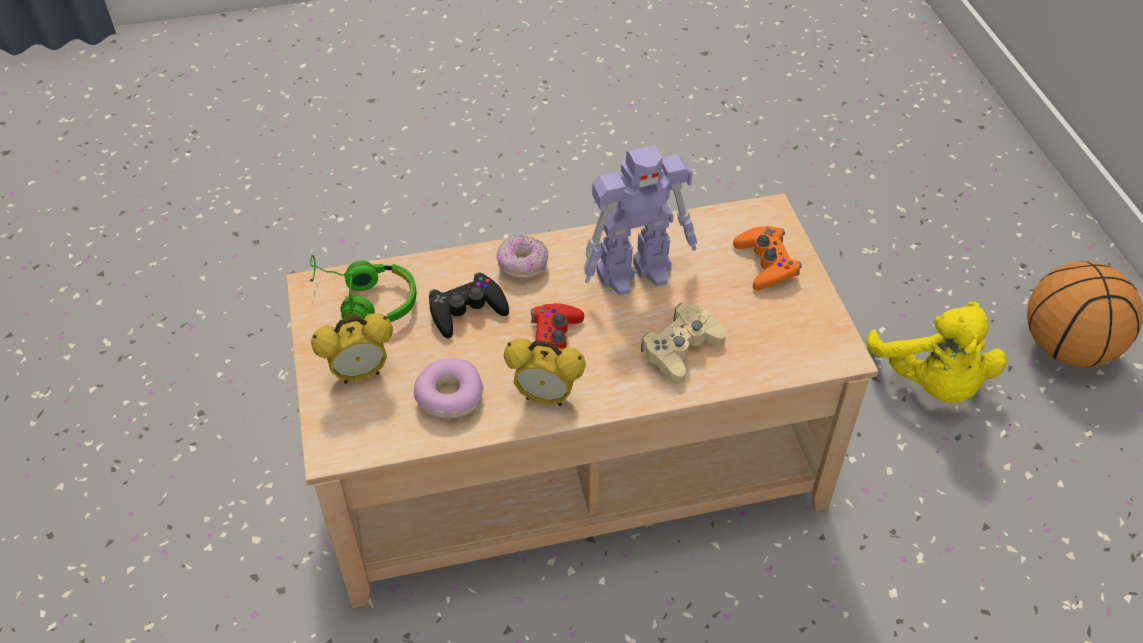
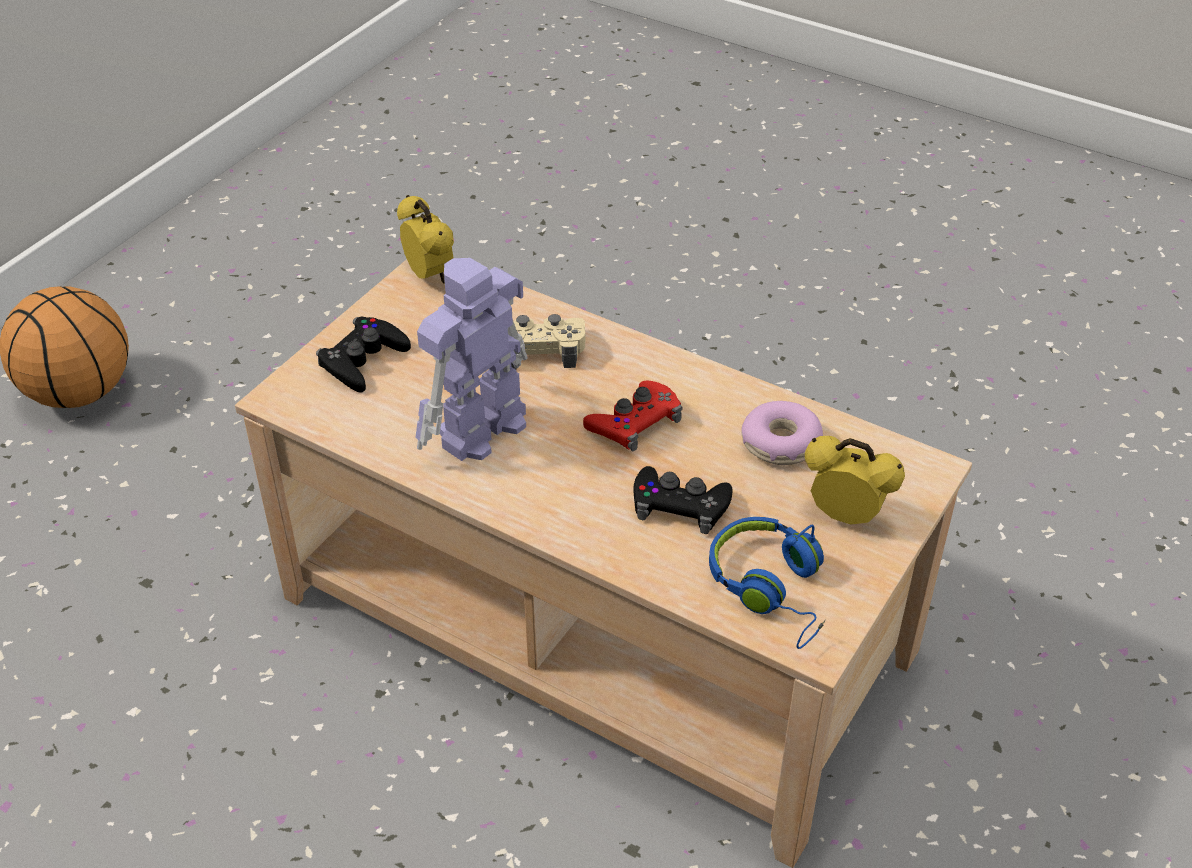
camera: 135 degrees left, 5 degrees down
(364, 300) = (773, 589): green headphones -> blue headphones
(522, 266) = (573, 511): donut -> none
(545, 397) = (698, 389): alarm clock -> alarm clock (429, 276)
(636, 272) = (480, 430): toy robot -> toy robot turned 75 degrees counterclockwise
(766, 263) = (363, 361): orange game controller -> black game controller
(931, 382) = (219, 450): yellow plush toy -> none

